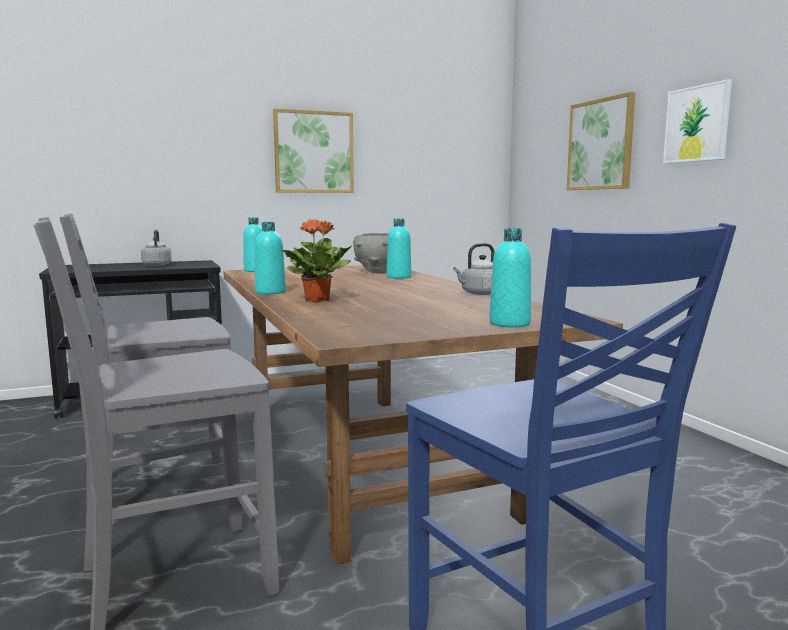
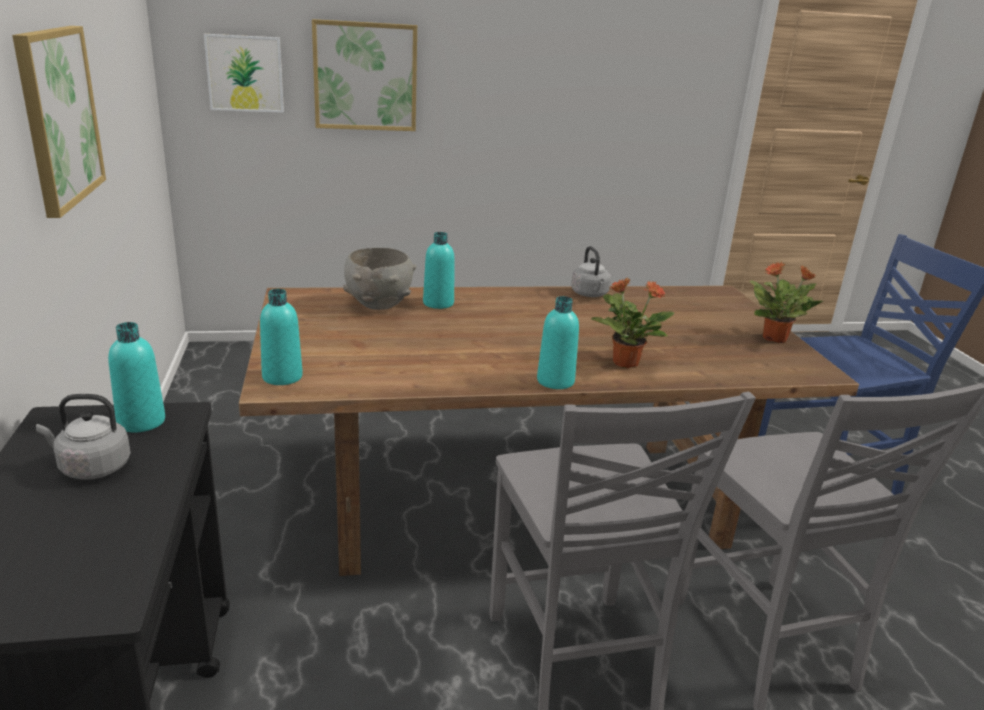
camera: 80 degrees left, 15 degrees up
(435, 329) = (775, 338): none -> potted plant
(509, 324) = (746, 314): turquoise bottle -> turquoise bottle (141, 422)
(697, 124) = (499, 74): picture -> picture (245, 73)

